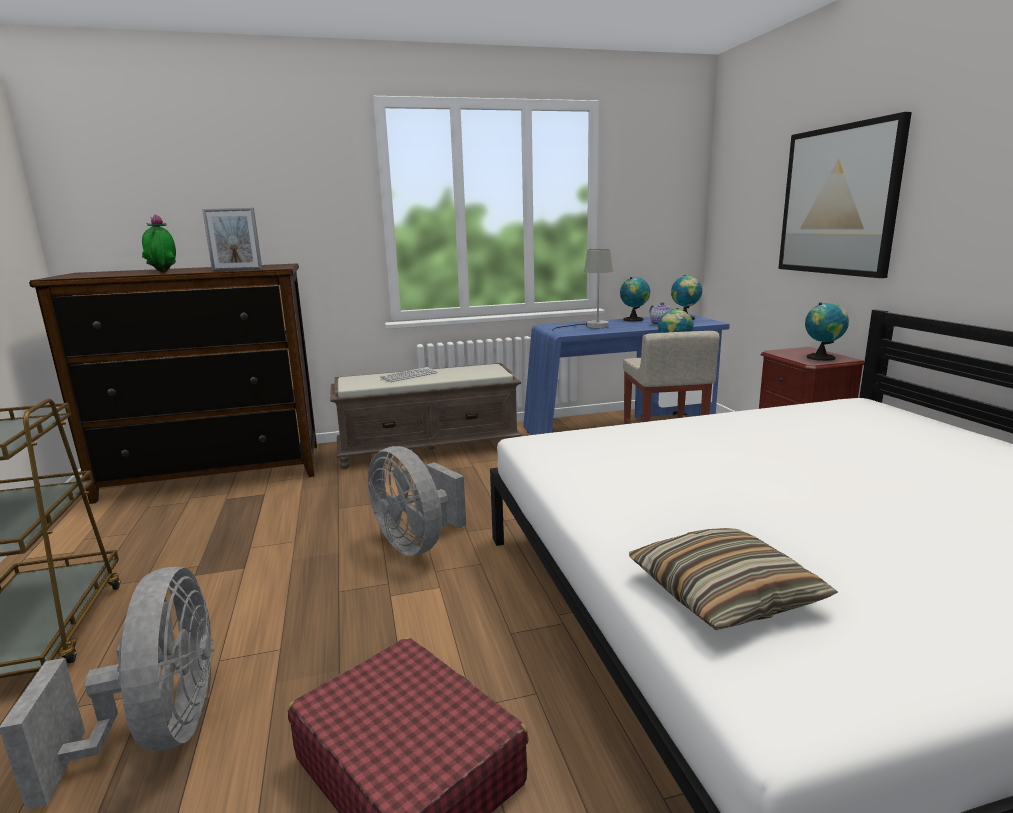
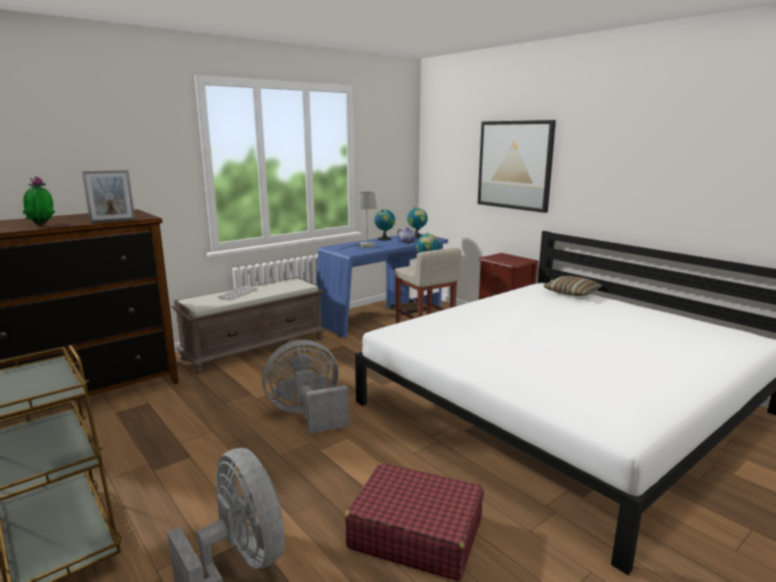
camera: 25 degrees left, 0 degrees up
(417, 543) = (307, 414): grey fan -> grey fan turned 135 degrees clockwise
(724, 594) = (564, 394): pillow -> pillow (572, 293)
(822, 357) = (516, 260): globe -> none

